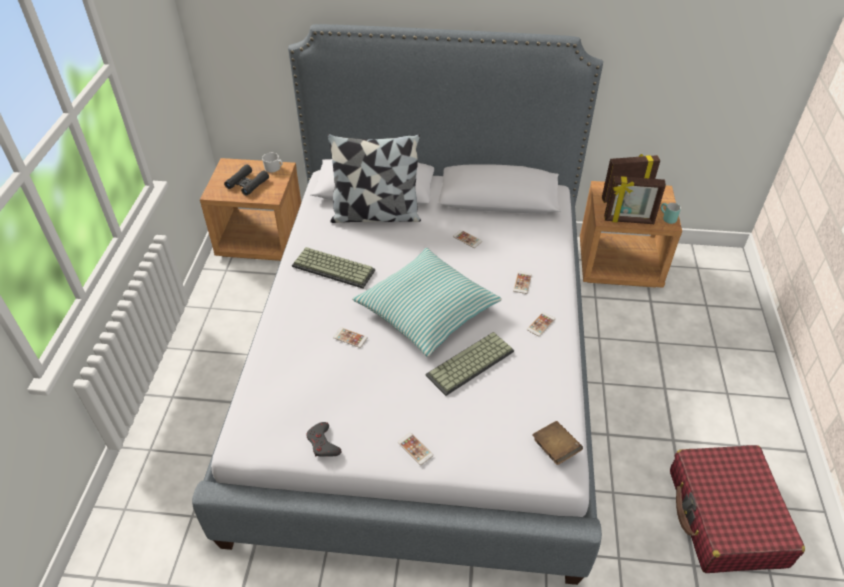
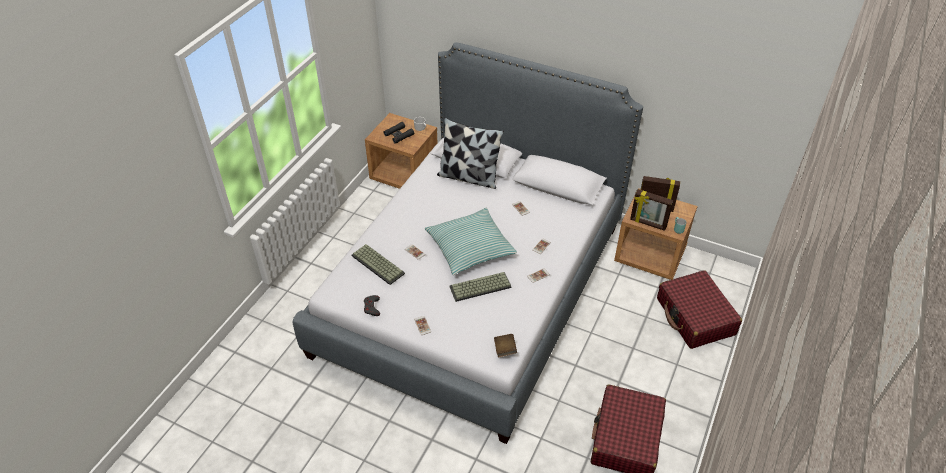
camera: 20 degrees right, 0 degrees up
(335, 268) = (426, 206): keyboard -> keyboard (379, 264)
(712, 326) = (695, 317): none -> red suitcase

